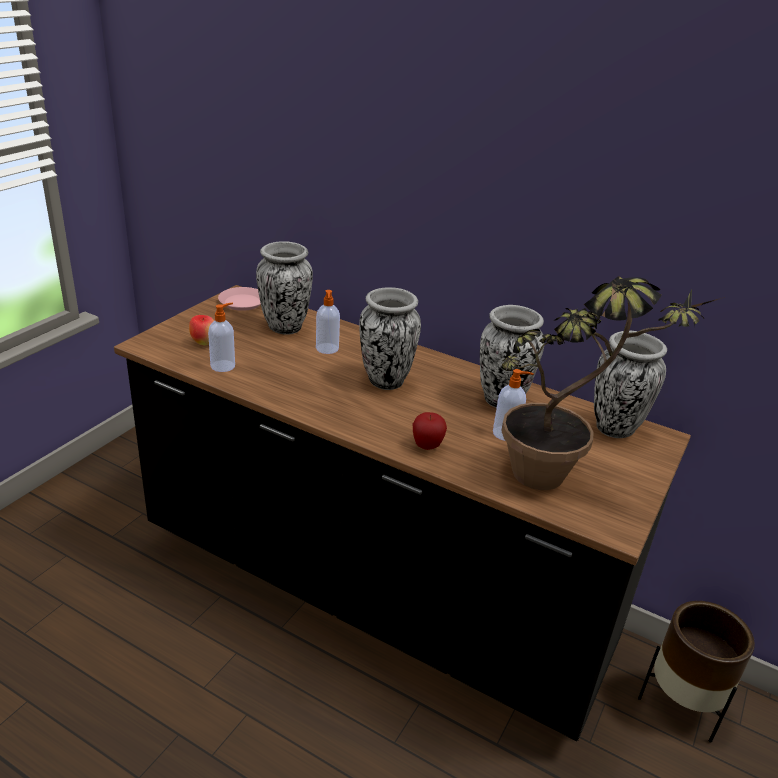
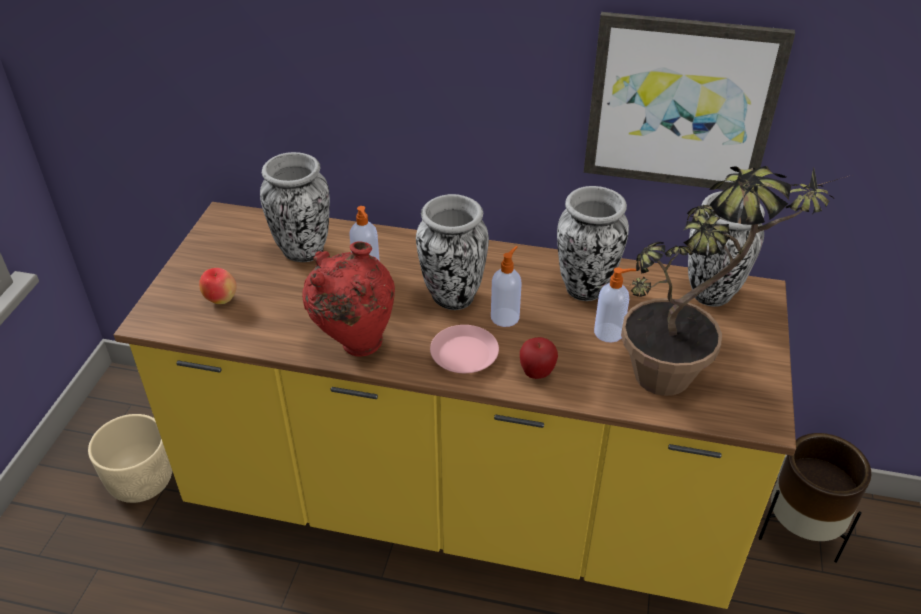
camera: 15 degrees left, 10 degrees up
(129, 503) = (141, 480): none -> beige planter
(223, 366) = (261, 327): soap dispenser -> soap dispenser (505, 317)
(242, 302) = (235, 227): pink plate -> pink plate (464, 354)
(288, 393) = (355, 344): none -> red vase
(373, 589) = (460, 502): black counter -> yellow counter
(609, 246) = (681, 103): none -> picture

